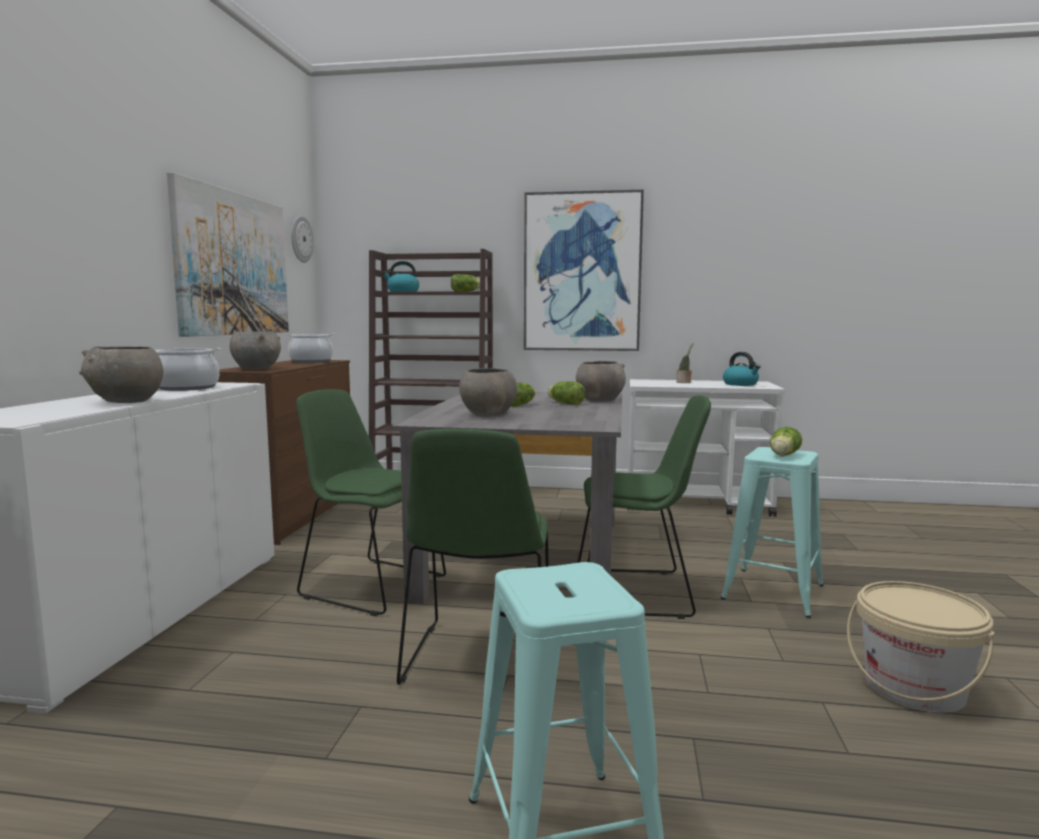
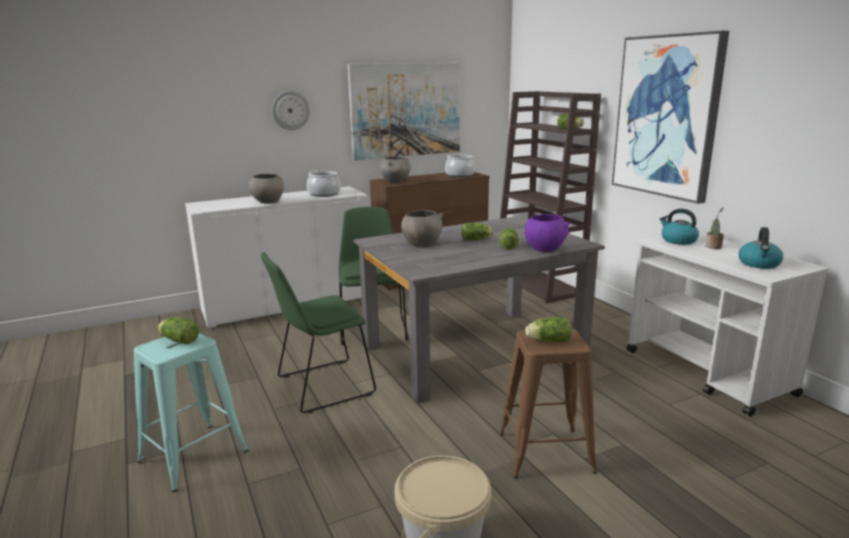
camera: 55 degrees right, 10 degrees up
(301, 239) = (486, 81): wall clock -> wall clock (290, 110)
(402, 291) = (534, 125): kettle -> kettle (678, 240)
(550, 583) = (178, 340): none -> lettuce
(599, 400) = (545, 249): grey bowl -> purple bowl
(637, 593) = (466, 402): green chair -> none
(773, 592) = (545, 452): turquoise stool -> brown stool

